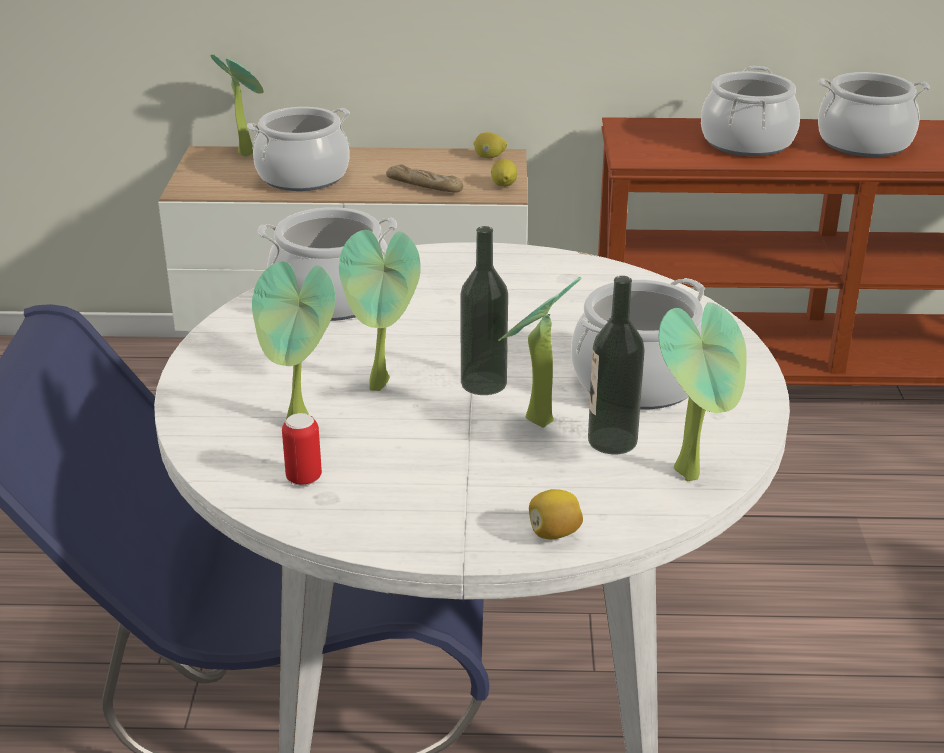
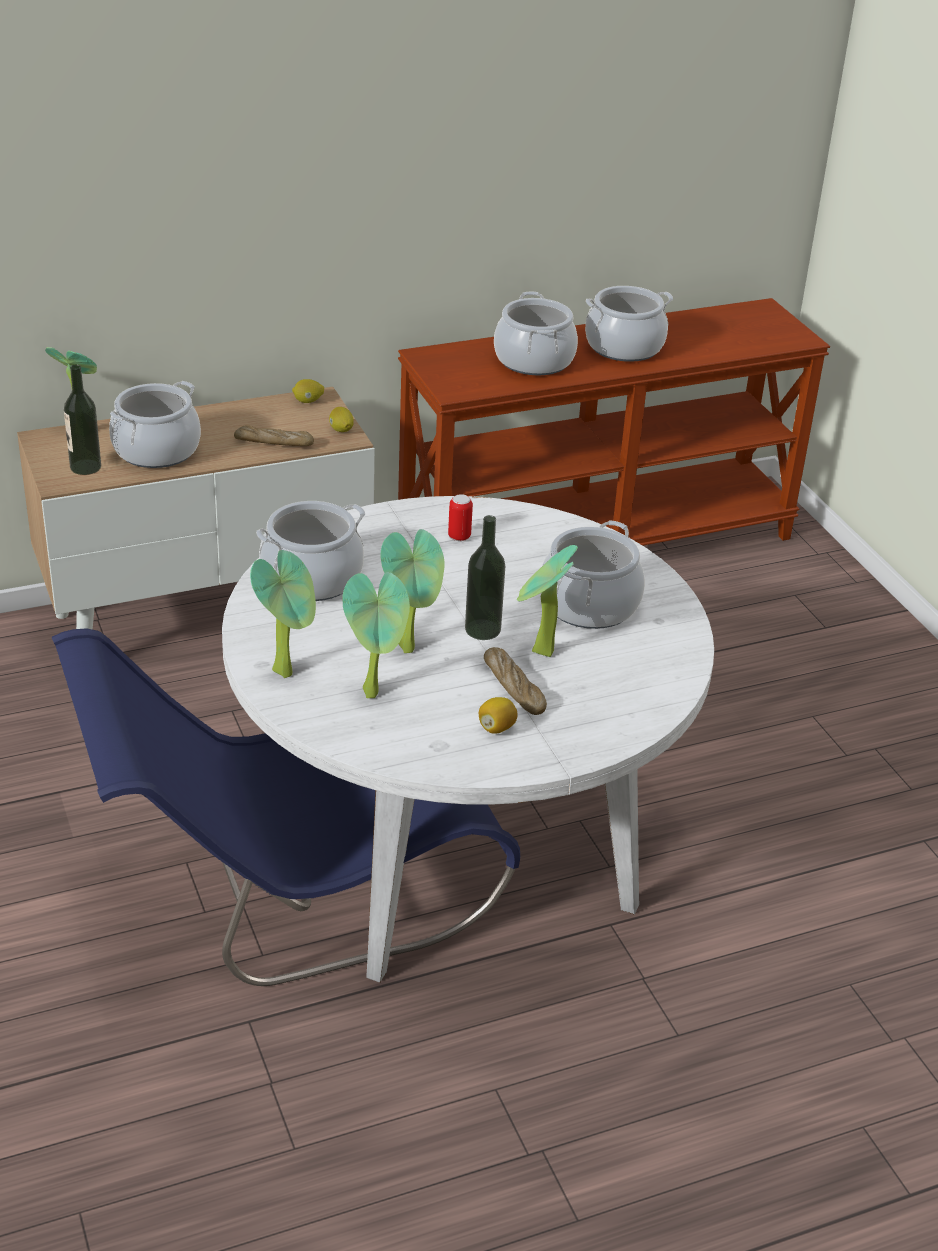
camera: 25 degrees left, 5 degrees up
(304, 478) = (412, 734): can -> can (459, 537)
(472, 452) = (514, 687): none -> bread
(554, 533) = (609, 734): lemon -> lemon (496, 728)
(612, 441) = (602, 656): bottle -> bottle (85, 467)
(694, 473) = (670, 669): potted plant -> potted plant (288, 671)

